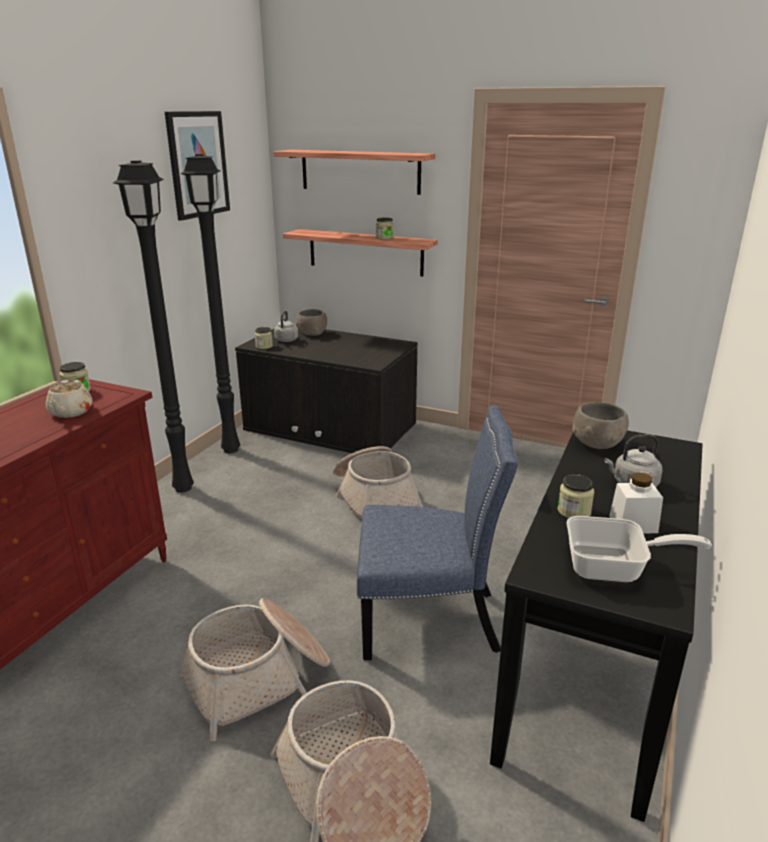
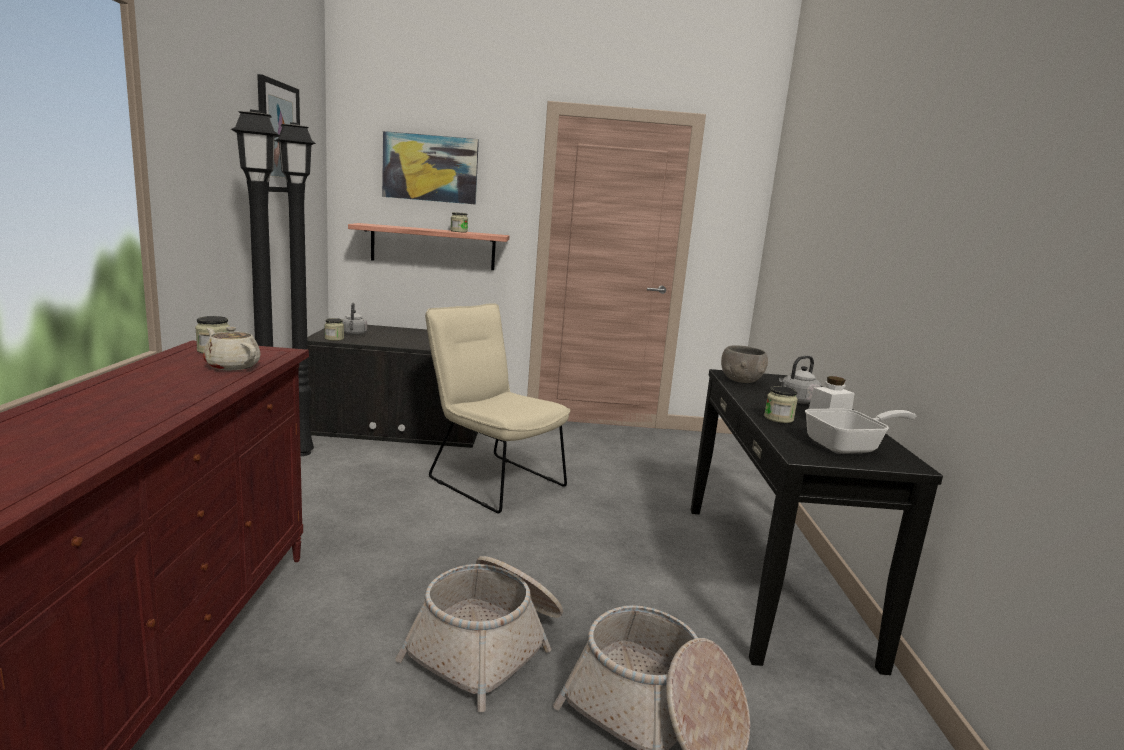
camera: 25 degrees left, 10 degrees down
(70, 412) = (232, 366): beige teapot -> beige teapot turned 150 degrees clockwise
(312, 333) = (375, 329): grey bowl -> none
(360, 171) = (430, 168): shelf -> picture
(374, 498) = (491, 479): basket -> beige chair
(426, 621) = (614, 568): blue chair -> none

